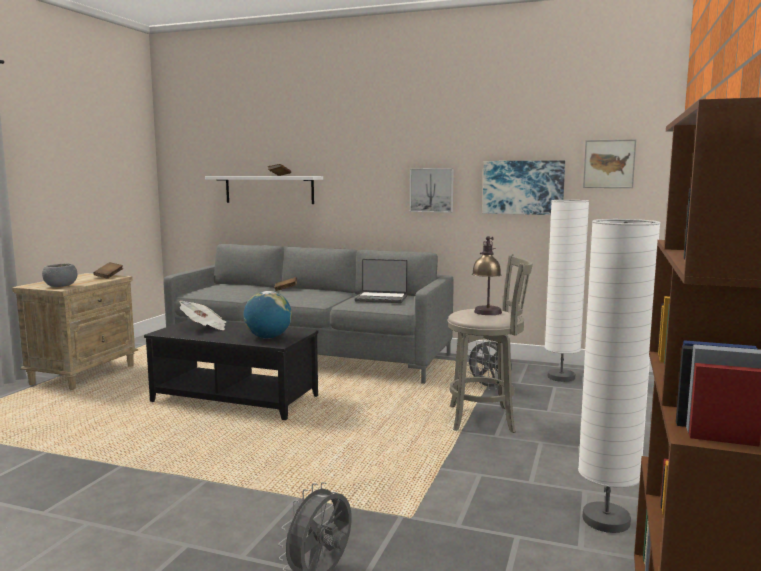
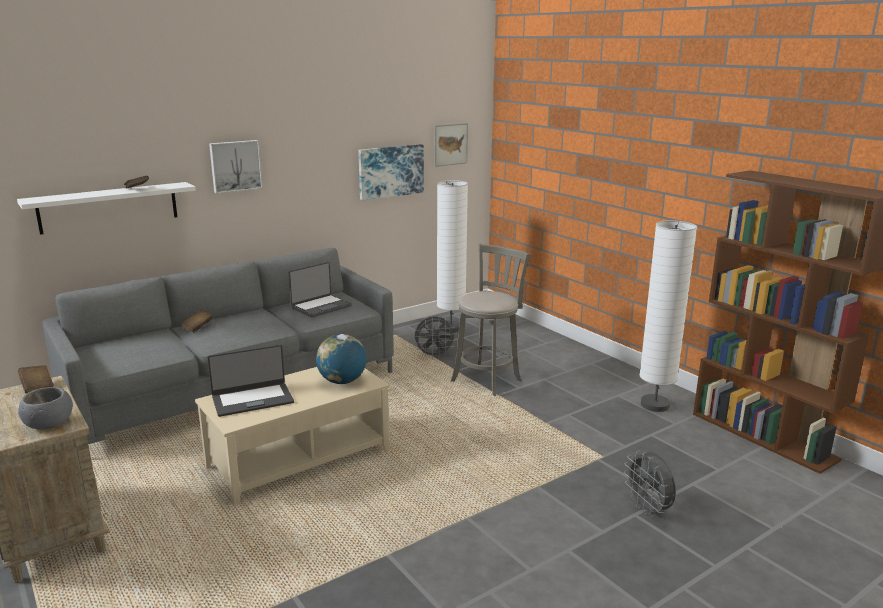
camera: 55 degrees left, 10 degrees up
(204, 328) = (252, 399): newspaper -> laptop
(236, 398) = (298, 458): black coffee table -> beige coffee table
(432, 190) = (311, 183): picture -> picture (235, 166)
(486, 314) = (494, 298): table lamp -> none

